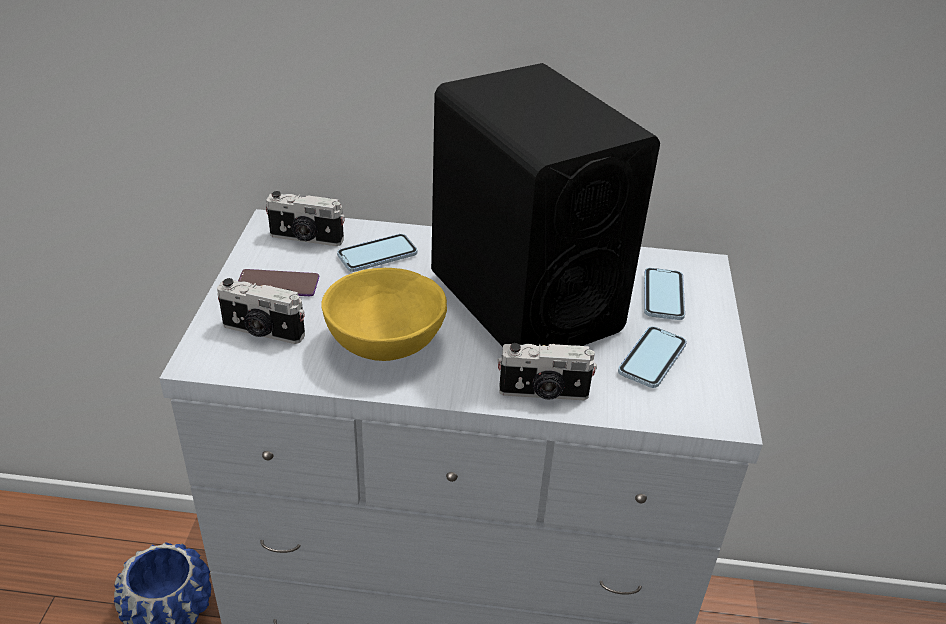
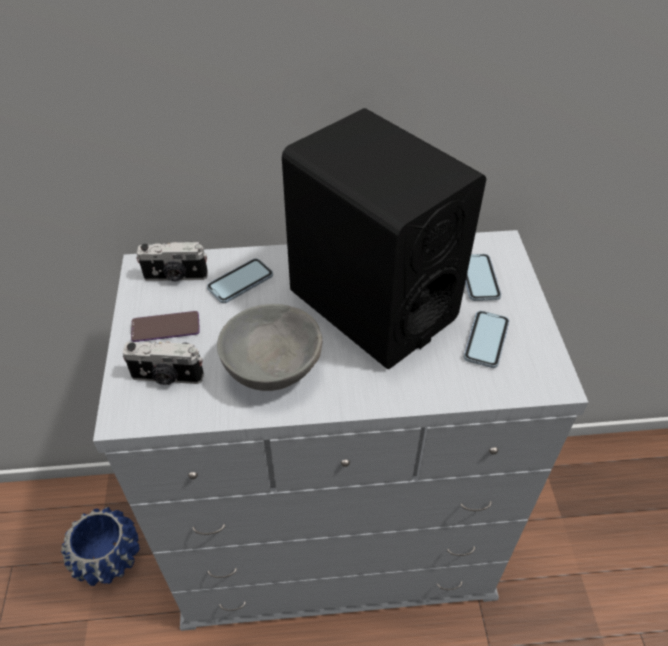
camera: 10 degrees left, 10 degrees up
(384, 343) = (271, 368): yellow bowl -> grey bowl
(543, 393) = (412, 390): camera -> none

